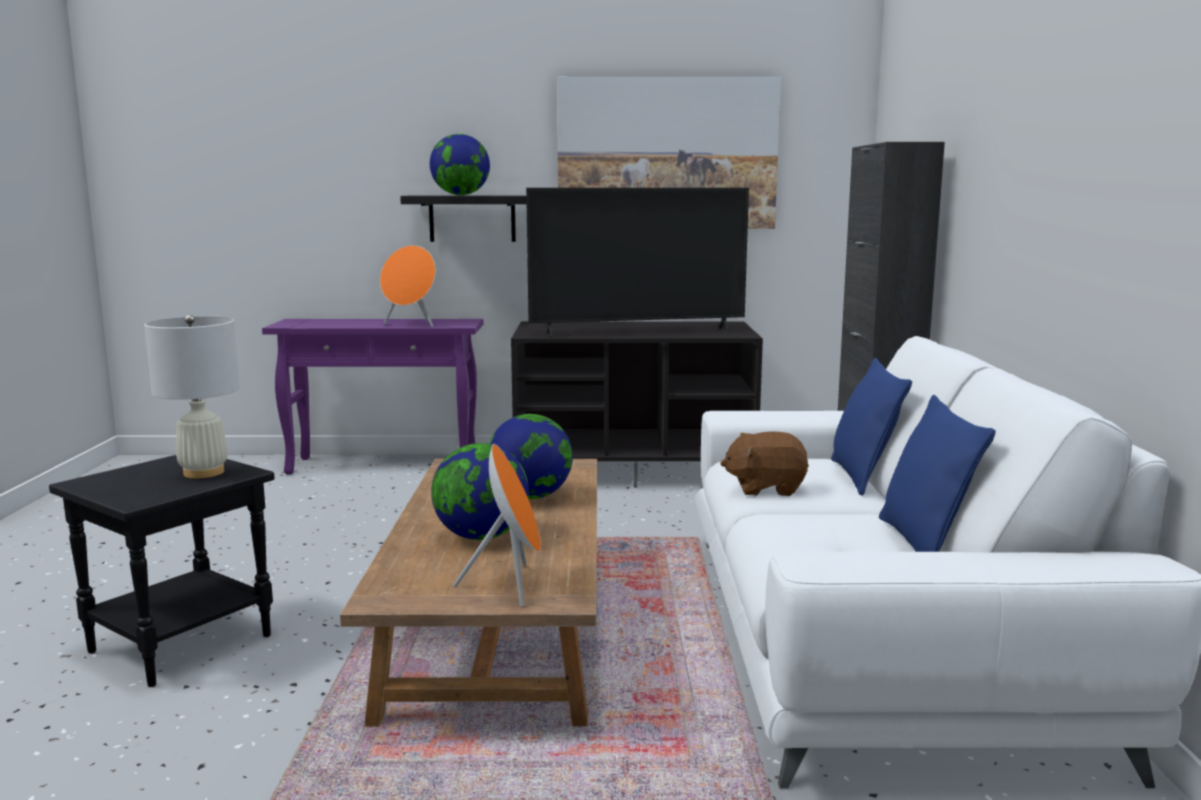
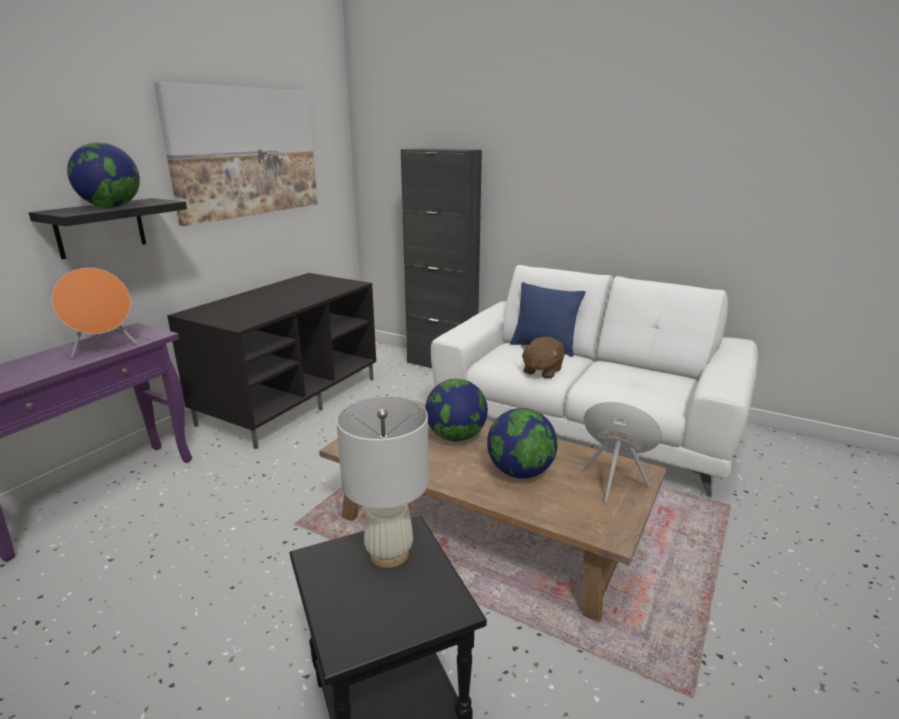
camera: 60 degrees left, 10 degrees up
(638, 332) = (292, 299): television -> none
(923, 543) = (646, 367): blue pillow -> none

